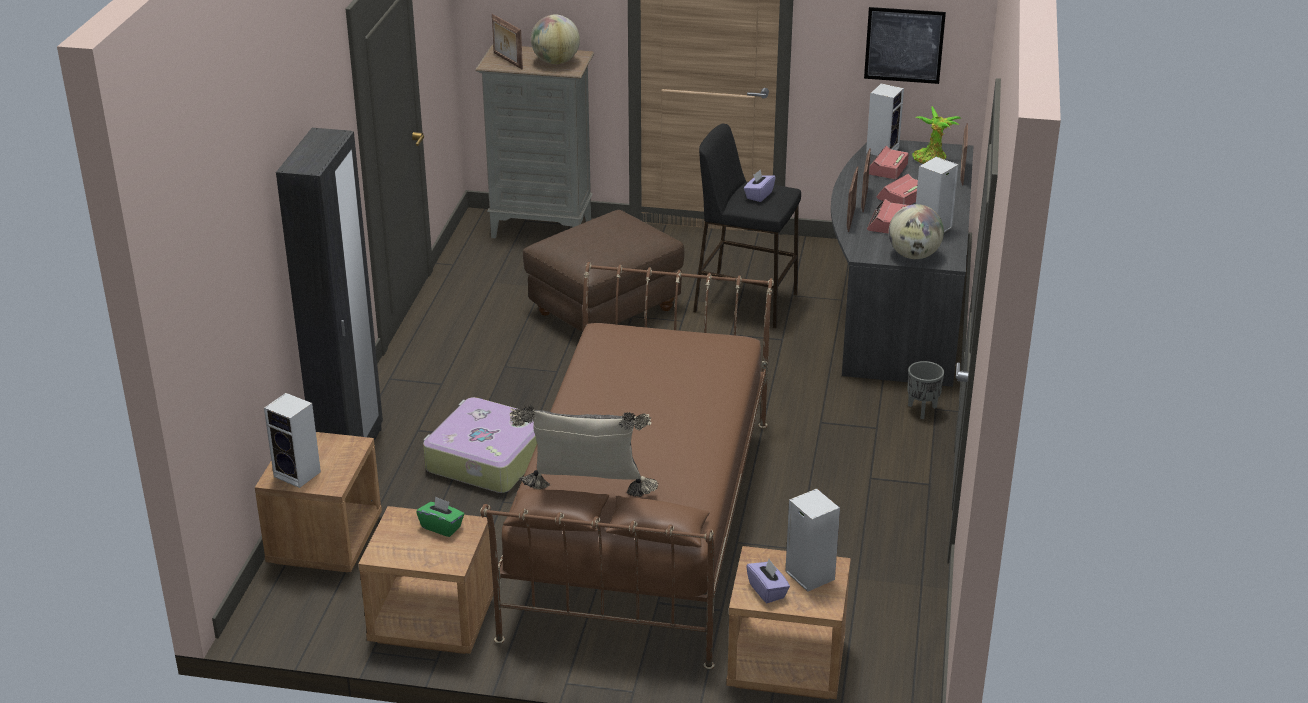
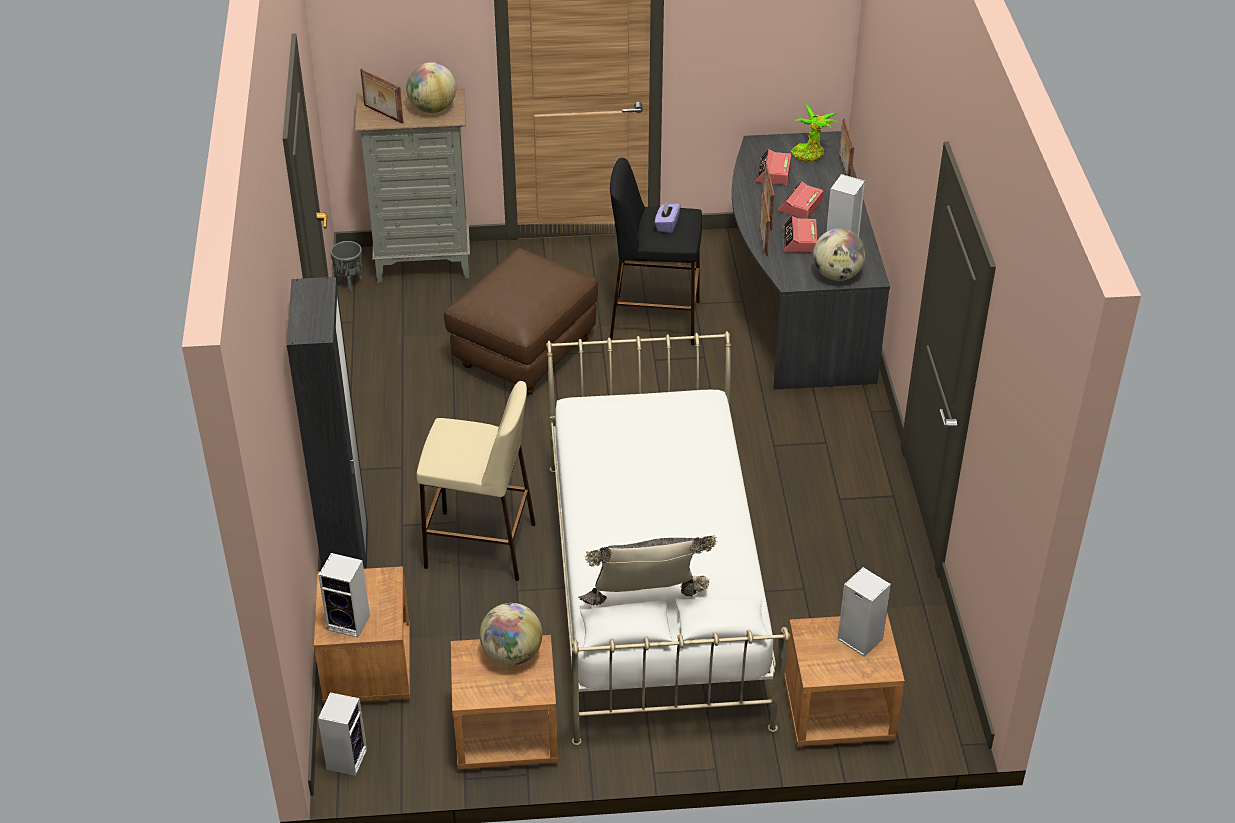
camera: 15 degrees left, 10 degrees up
(441, 527) = (511, 654): green tissue box -> globe
(486, 459) = (481, 546): suitcase -> beige stool
(643, 525) = (656, 591): brown bed -> white bed
(767, 591) = (830, 663): purple tissue box -> none
(882, 150) = (760, 149): speaker -> speaker (346, 758)
(904, 45) = (773, 48): picture -> none
(922, 410) = (859, 415): grey planter -> grey planter (349, 283)

